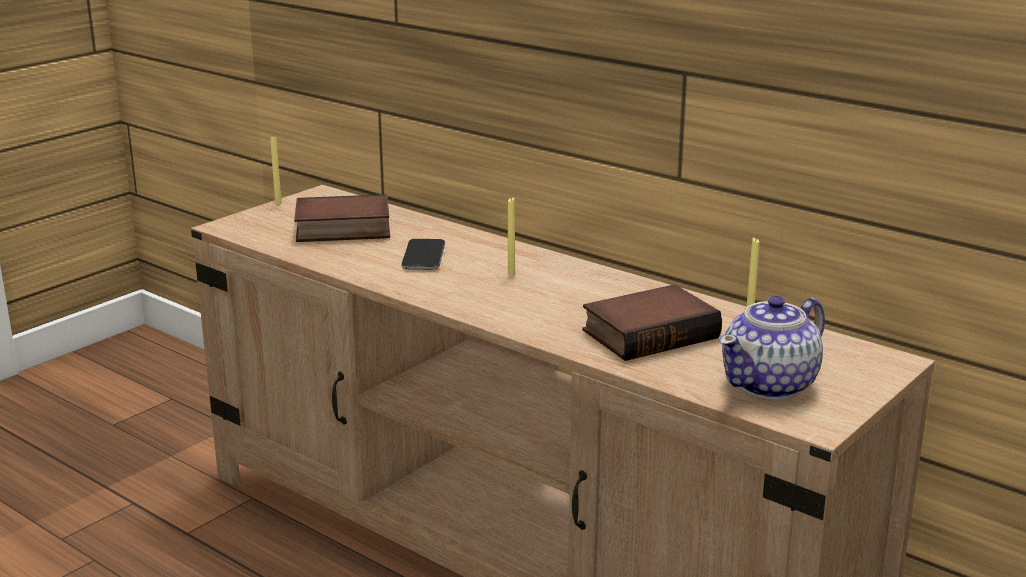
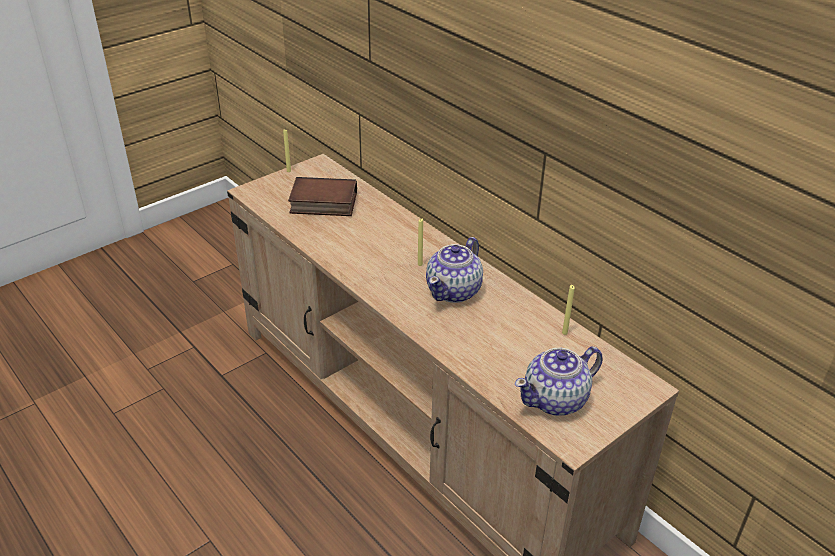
camera: 10 degrees right, 15 degrees up
(423, 256) = (368, 238): phone -> none
(573, 295) = (454, 291): none -> teapot
(650, 332) = (493, 336): book -> none

